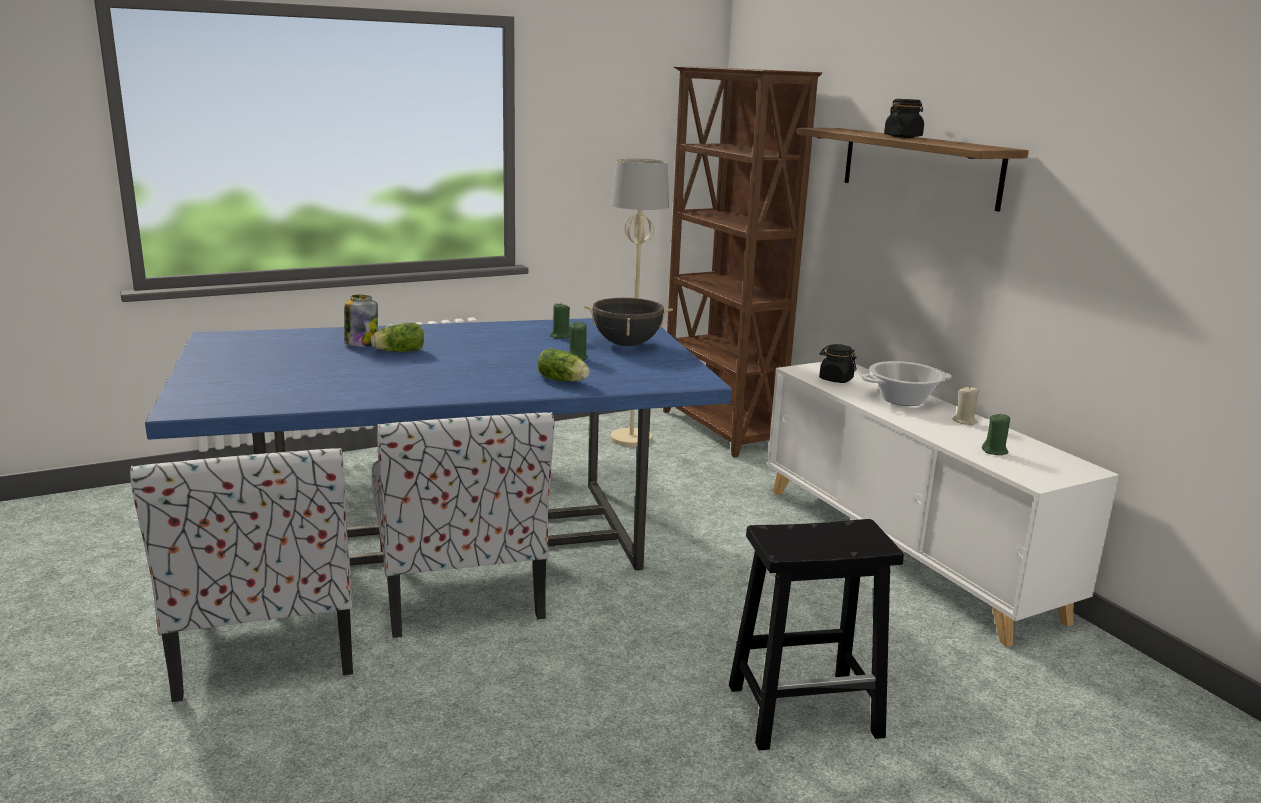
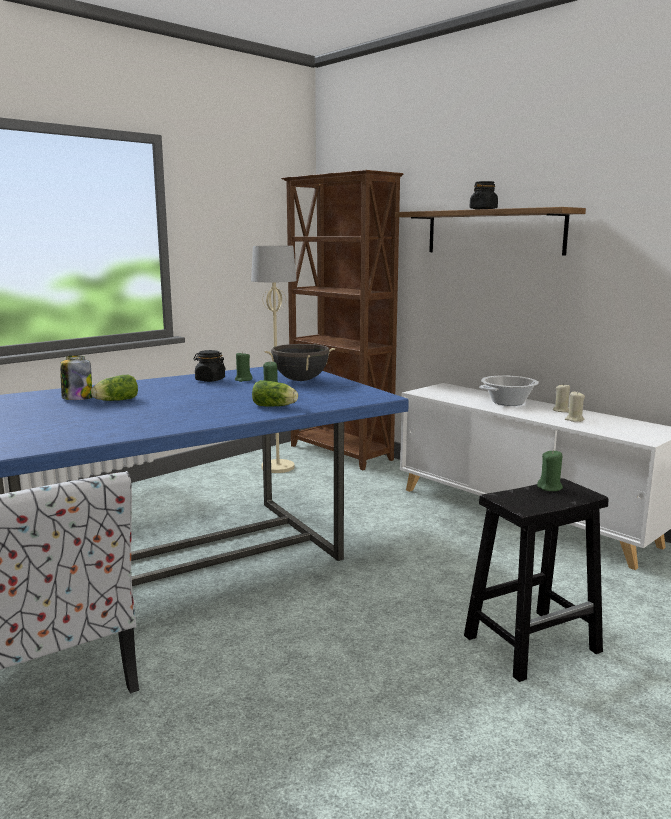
camera: 15 degrees left, 5 degrees down
(460, 586) = (199, 597): chair -> none
(835, 379) = (450, 395): black jar -> black jar (210, 380)
(968, 438) = (574, 420): none -> beige candle
(995, 451) = (600, 425): green candle -> green candle (550, 487)

